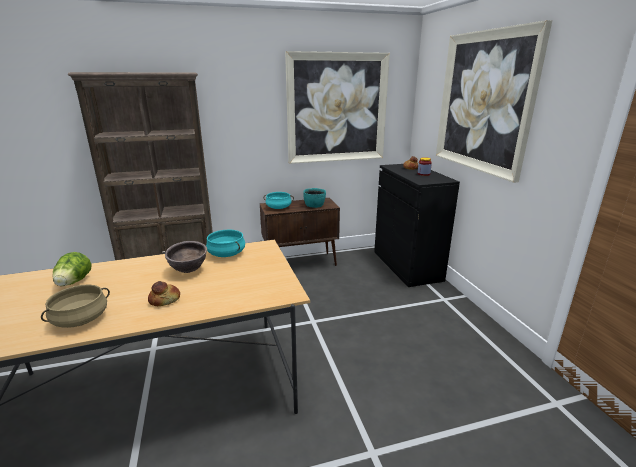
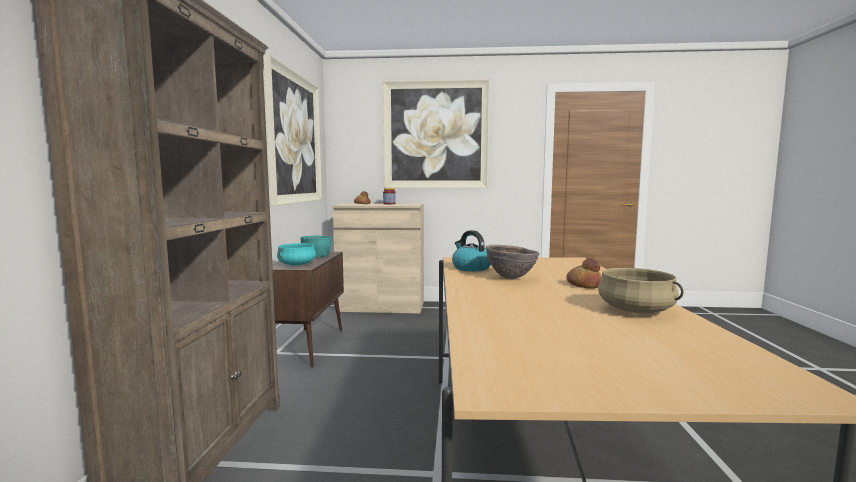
camera: 70 degrees left, 15 degrees down
(74, 282) = (523, 320): lettuce -> none
(226, 254) = (471, 268): turquoise cooking pot -> kettle
(407, 265) = (381, 306): black cabinet -> beige cabinet

